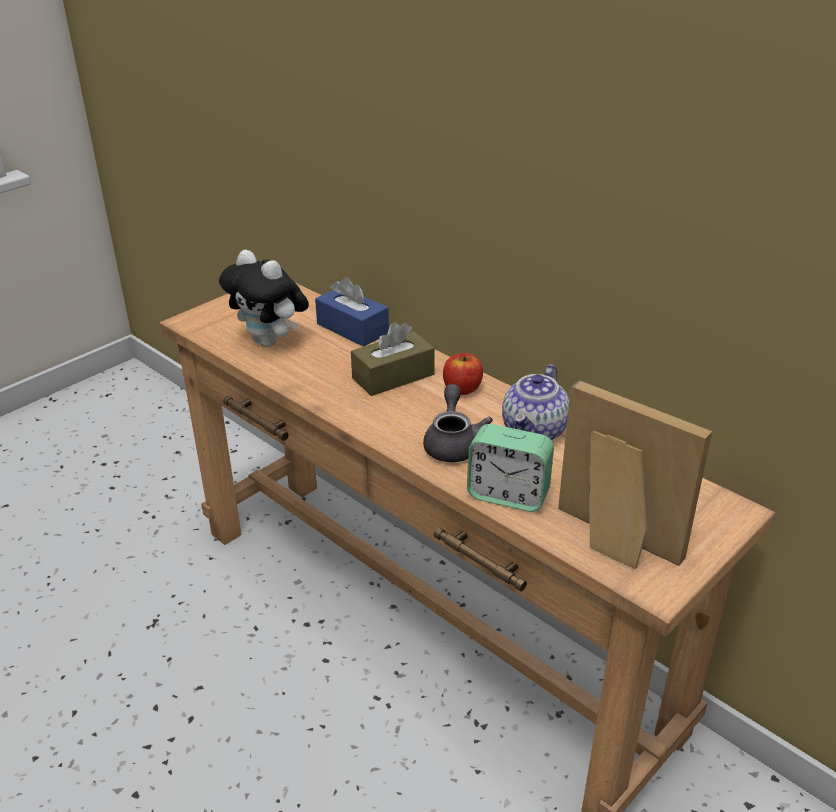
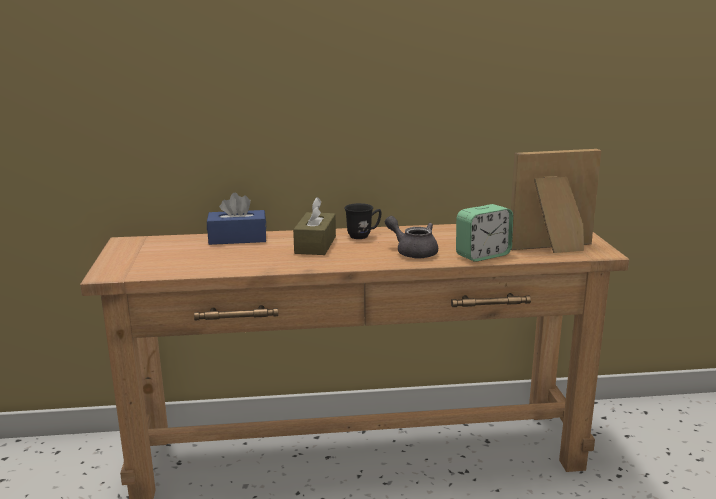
camera: 50 degrees left, 15 degrees down
(270, 342) = (199, 260): plush toy -> none
(462, 389) = (363, 235): apple -> black mug
(535, 431) = (436, 234): teapot -> none

